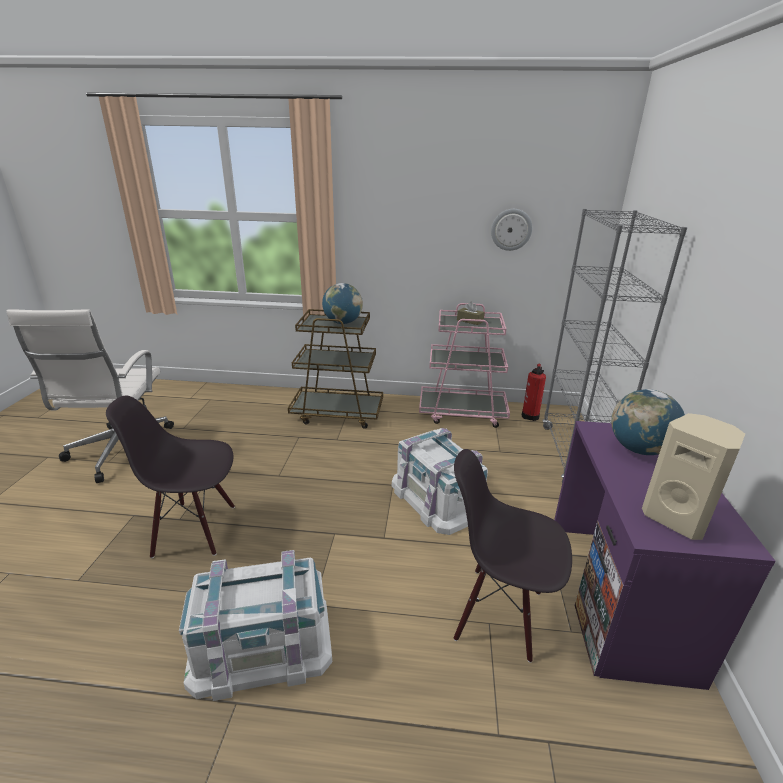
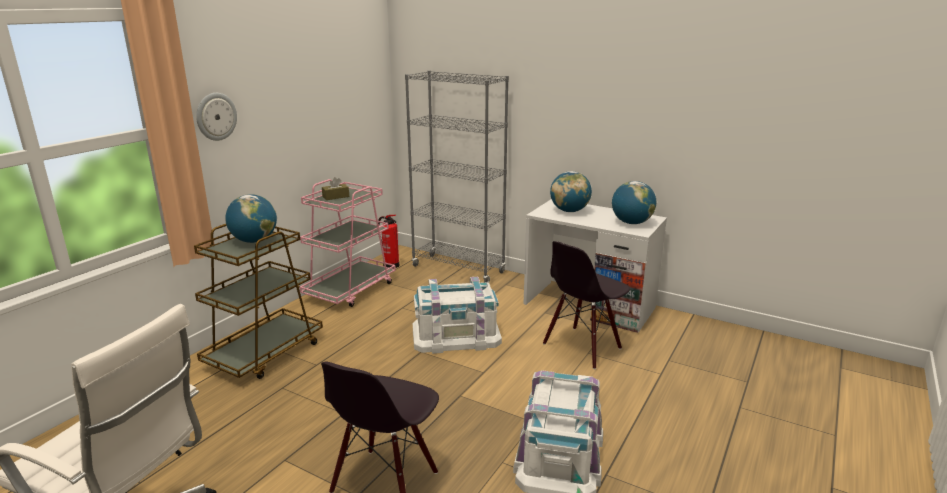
camera: 65 degrees left, 5 degrees down
(511, 229) = (332, 103): wall clock -> wall clock (216, 116)
(617, 595) = (589, 305): purple desk -> white desk
(676, 518) = (631, 223): beige speaker -> globe

